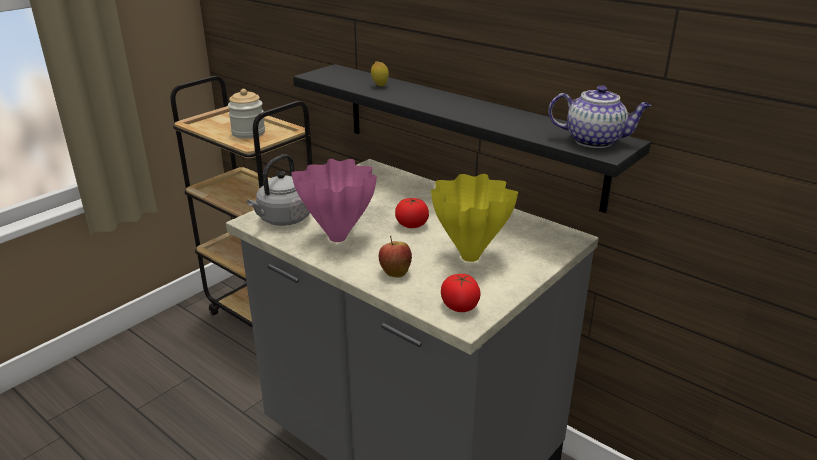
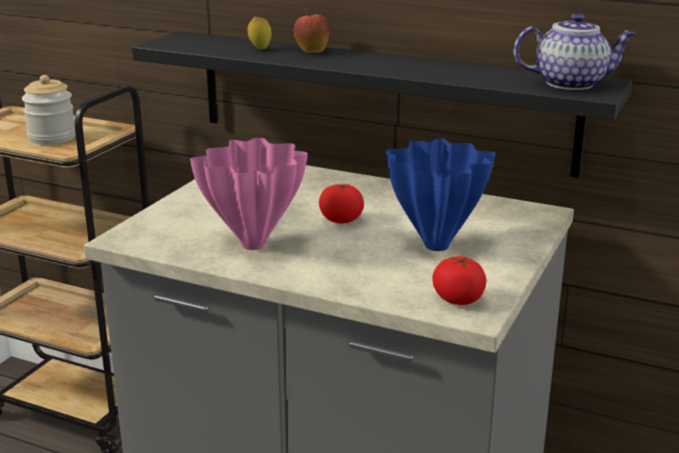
camera: 15 degrees left, 5 degrees down
(282, 220) = (164, 233): grey kettle -> none
(395, 272) = (354, 273): apple -> apple (312, 51)
(470, 256) = (436, 245): yellow vase -> blue vase

